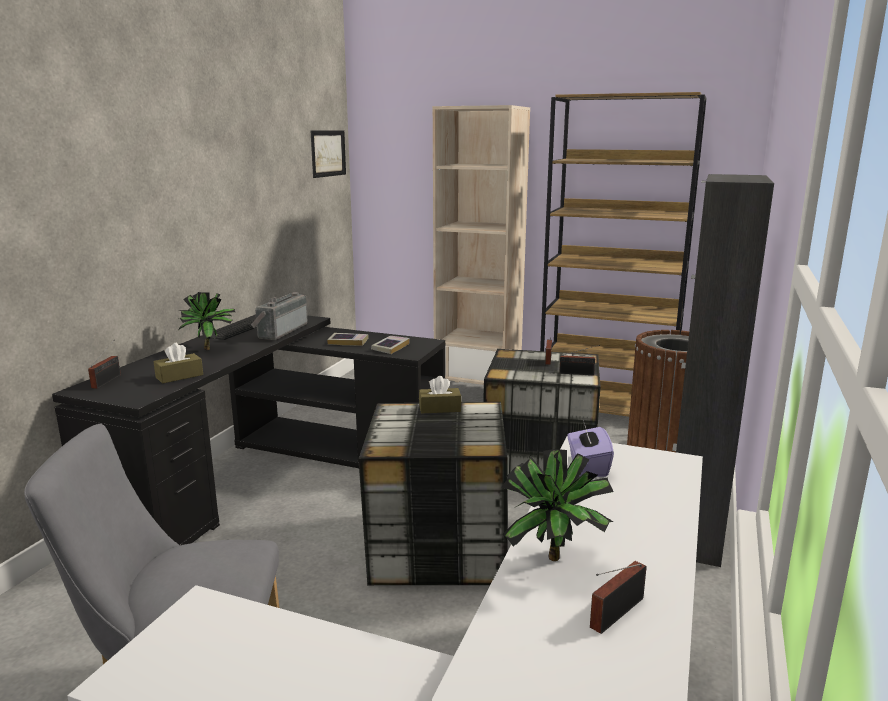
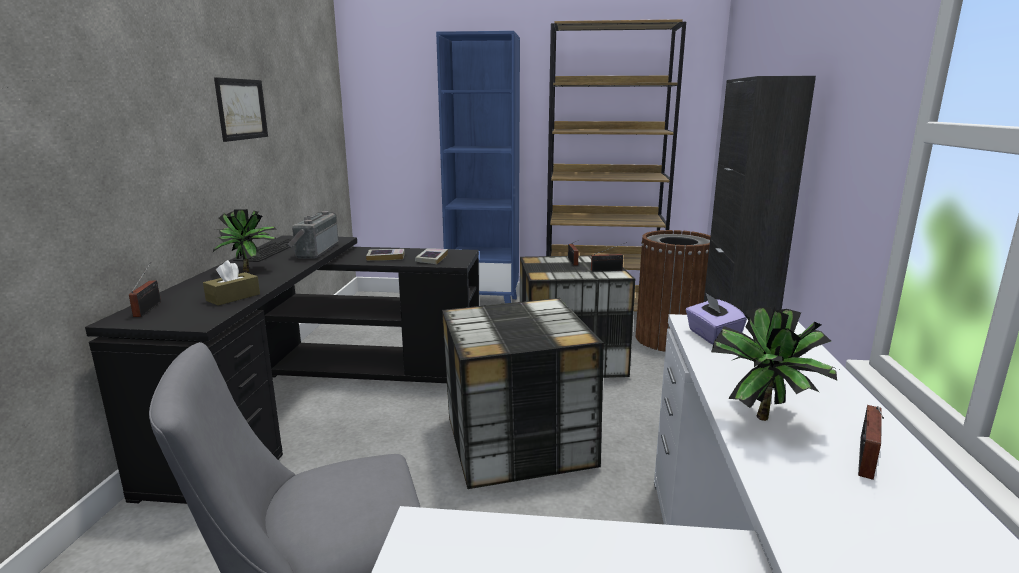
camera: 15 degrees left, 0 degrees up
(328, 153) = (324, 80): picture -> picture (242, 109)
(439, 408) = (508, 308): brown tissue box -> none
(479, 393) = (484, 305): beige bookcase -> blue bookcase

